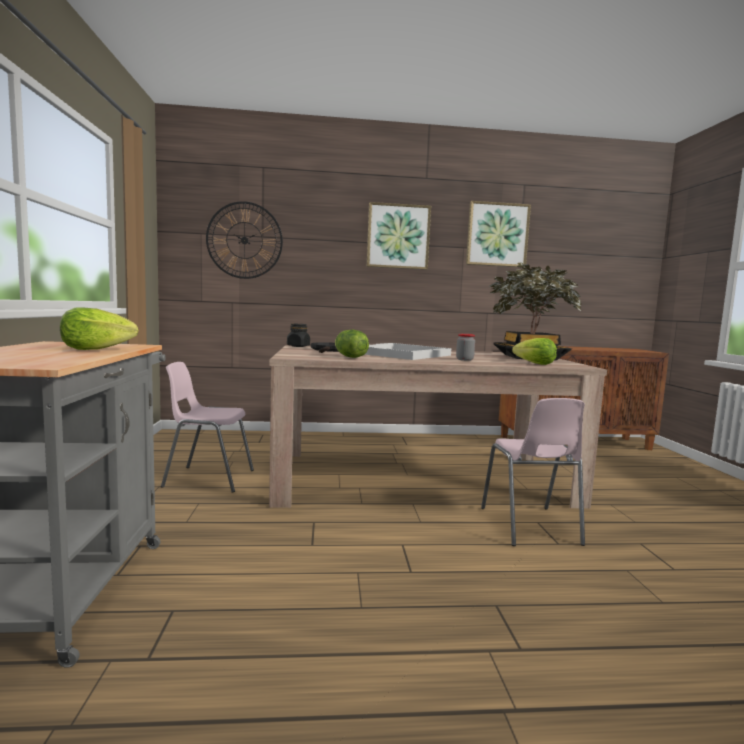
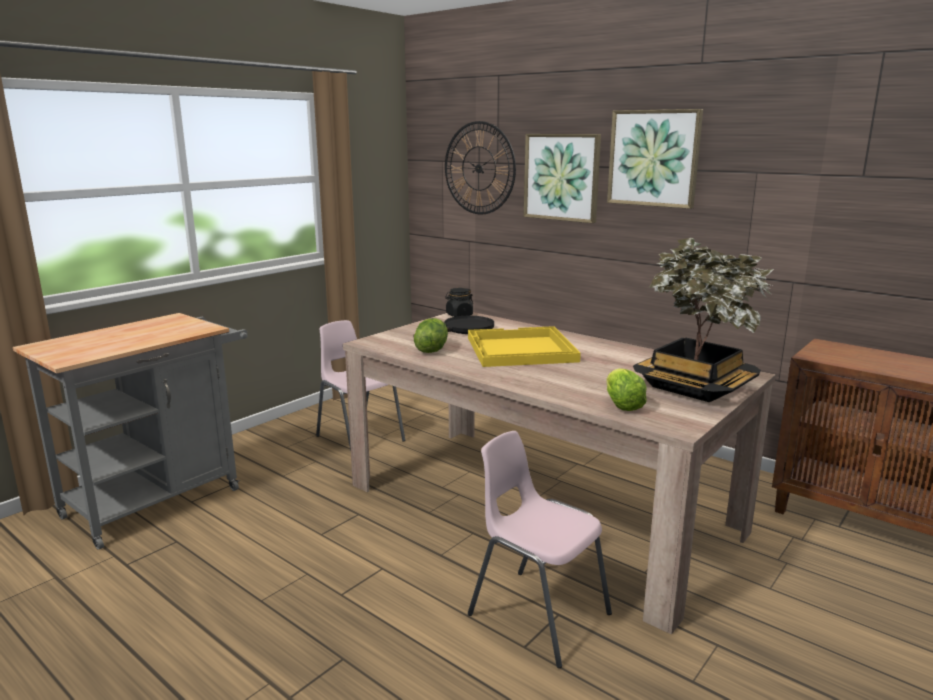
camera: 45 degrees right, 10 degrees up
(95, 349) = (158, 335): lettuce -> none
(401, 354) = (520, 350): white tray -> yellow tray
(464, 360) = (554, 377): jar -> none
(497, 235) = (818, 149): picture -> picture (562, 177)
(529, 526) = (537, 614): pink chair -> pink chair turned 90 degrees clockwise

